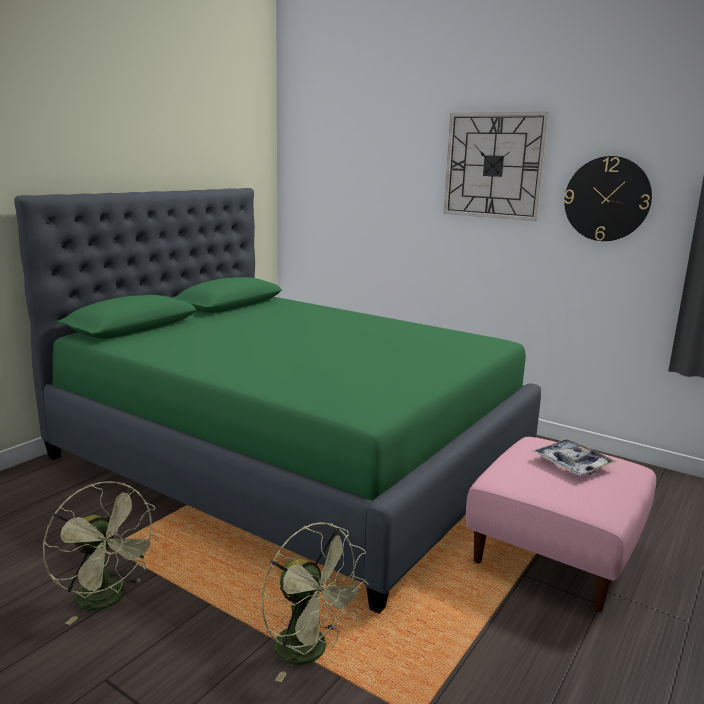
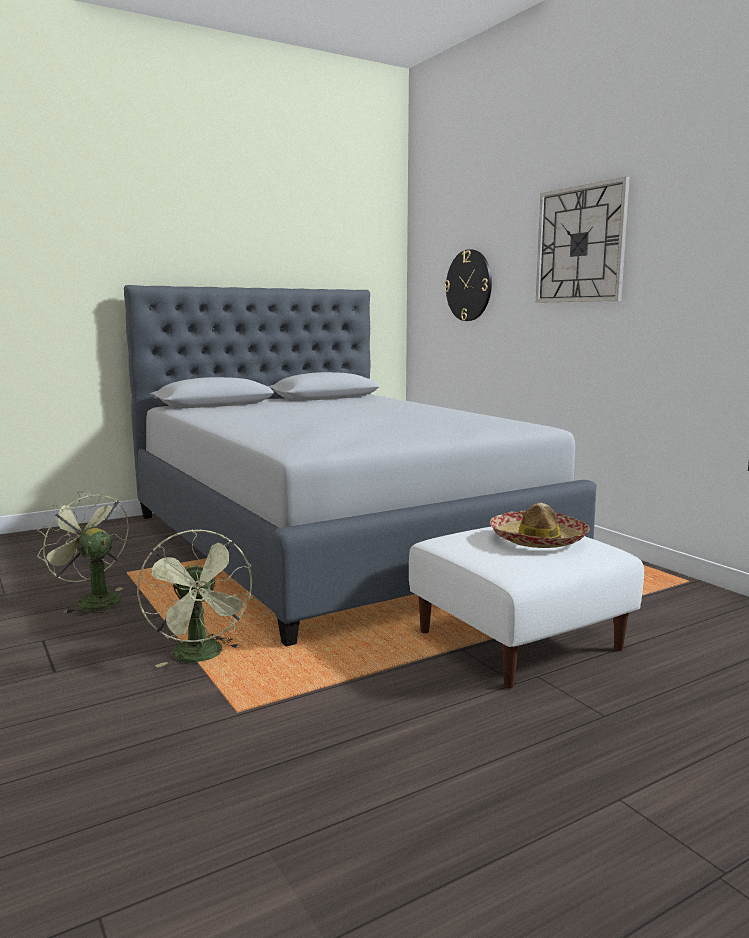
camera: 25 degrees right, 5 degrees down
(108, 600) = (92, 600): green fan -> green fan turned 150 degrees clockwise
(292, 458) = (338, 541): green bed -> grey bed
(554, 552) = (518, 640): pink ottoman -> white ottoman
(572, 464) = (538, 540): tray -> hat
(607, 199) = (687, 267): wall clock -> wall clock (469, 285)

